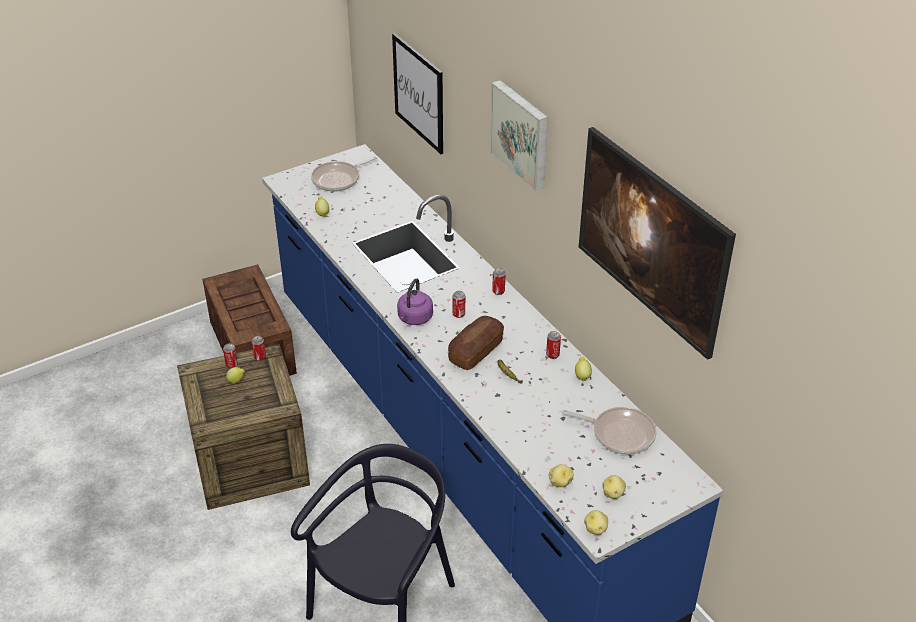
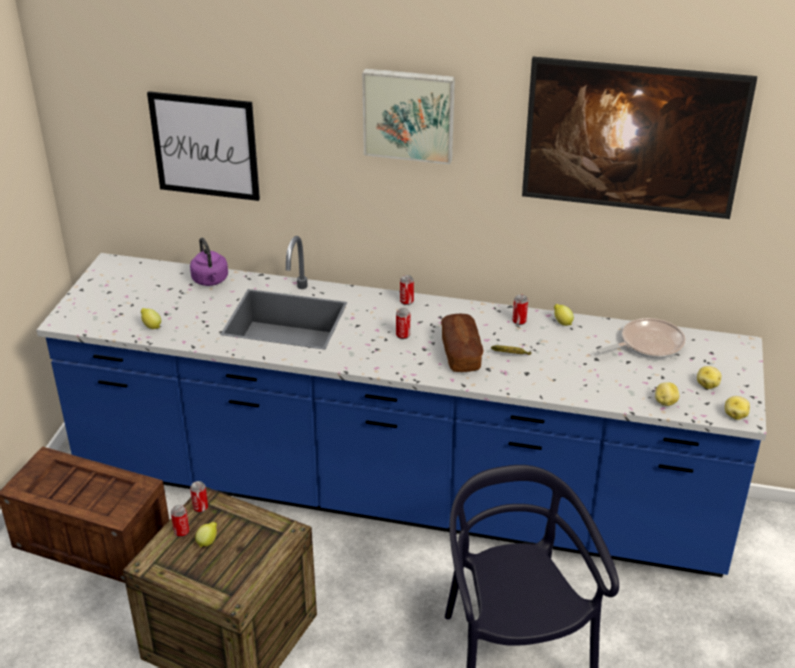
camera: 45 degrees left, 5 degrees down
(338, 179) = (122, 292): frying pan -> none
(414, 318) = (373, 360): purple kettle -> purple kettle (211, 281)

